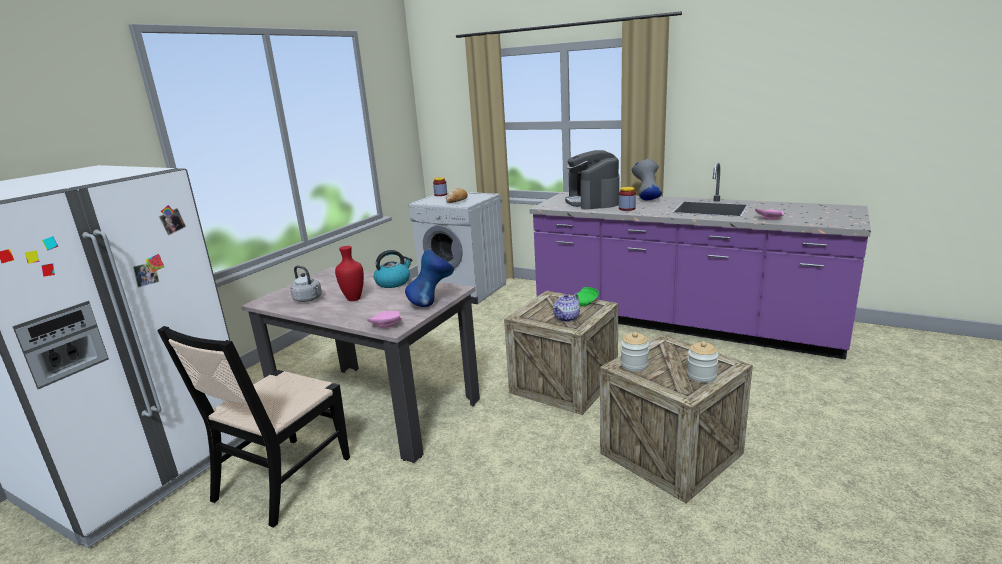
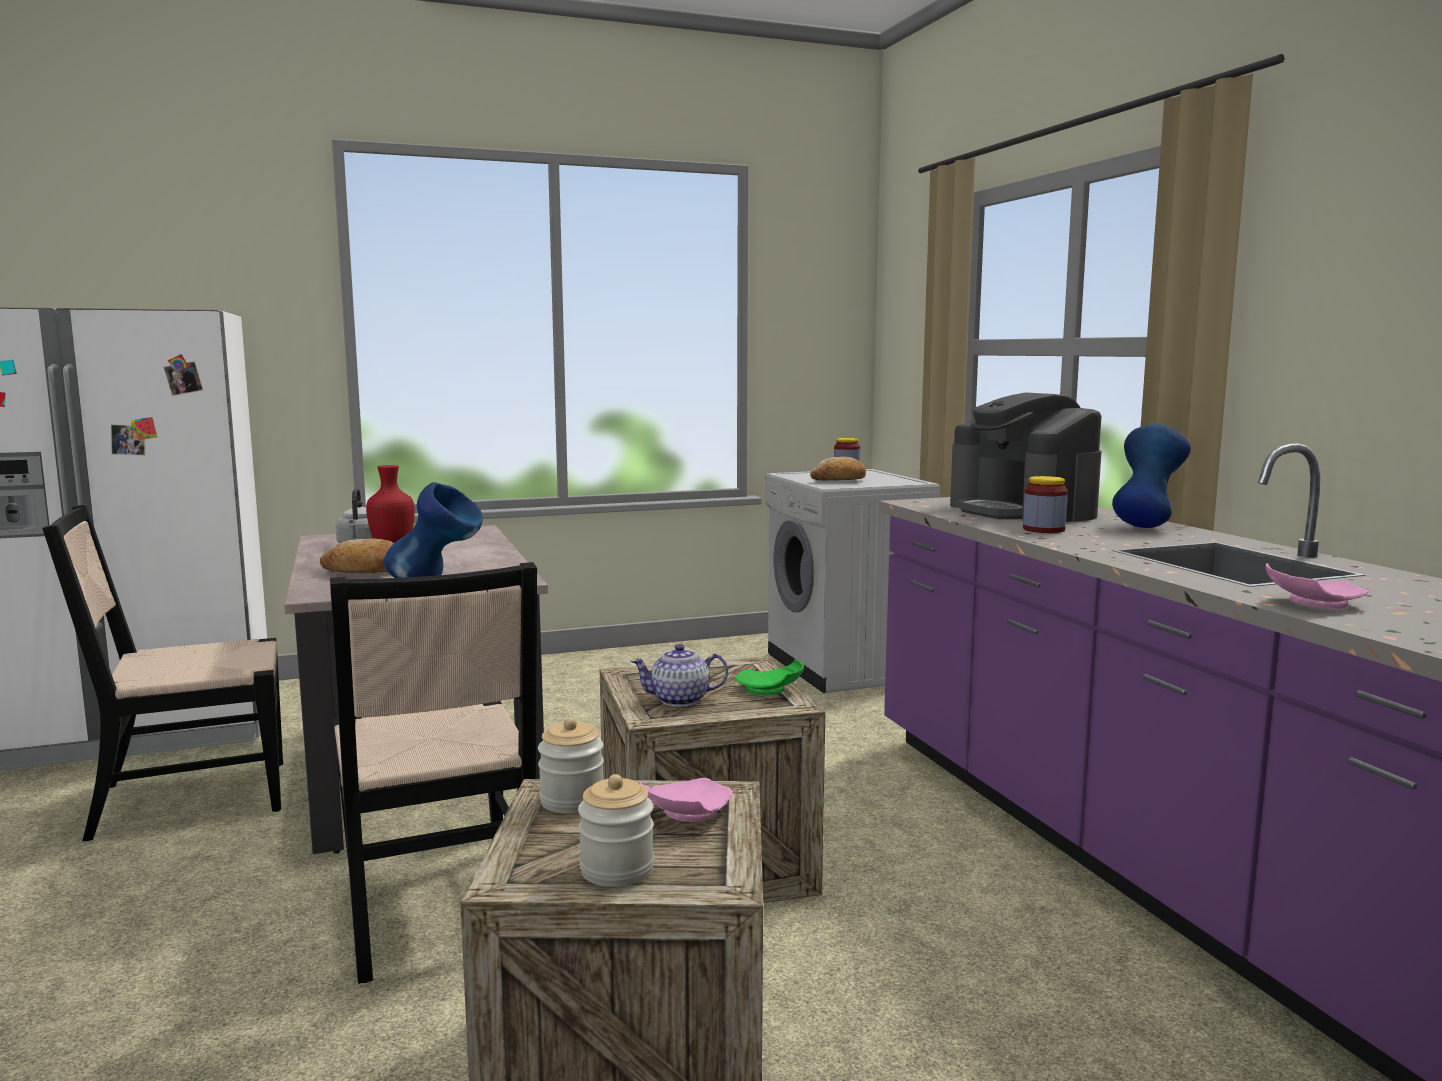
camera: 40 degrees right, 10 degrees down
(368, 310) = (365, 571): none -> bread
(385, 325) = (322, 589): pink plate -> pink plate (685, 814)
(393, 282) = (485, 555): kettle -> none
(511, 449) = (440, 908): none -> chair
(592, 201) = (1023, 511): coffee machine -> coffee machine turned 60 degrees counterclockwise
(646, 199) = (1145, 526): grey vase -> blue vase

